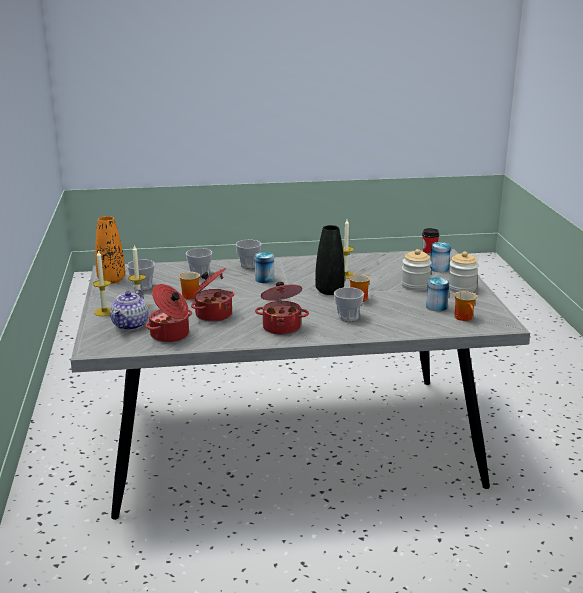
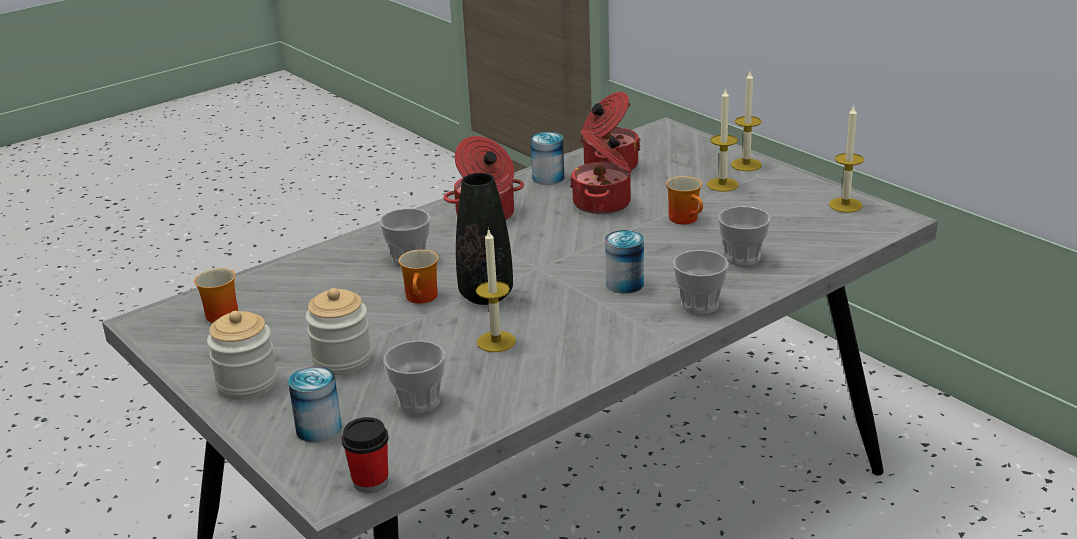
camera: 150 degrees right, 5 degrees up
(111, 280) = (845, 205): orange vase -> candle
(131, 325) = (679, 161): teapot -> none
(142, 287) = (779, 210): cup -> cup (418, 402)
(436, 307) = (277, 322): can -> can (548, 178)

